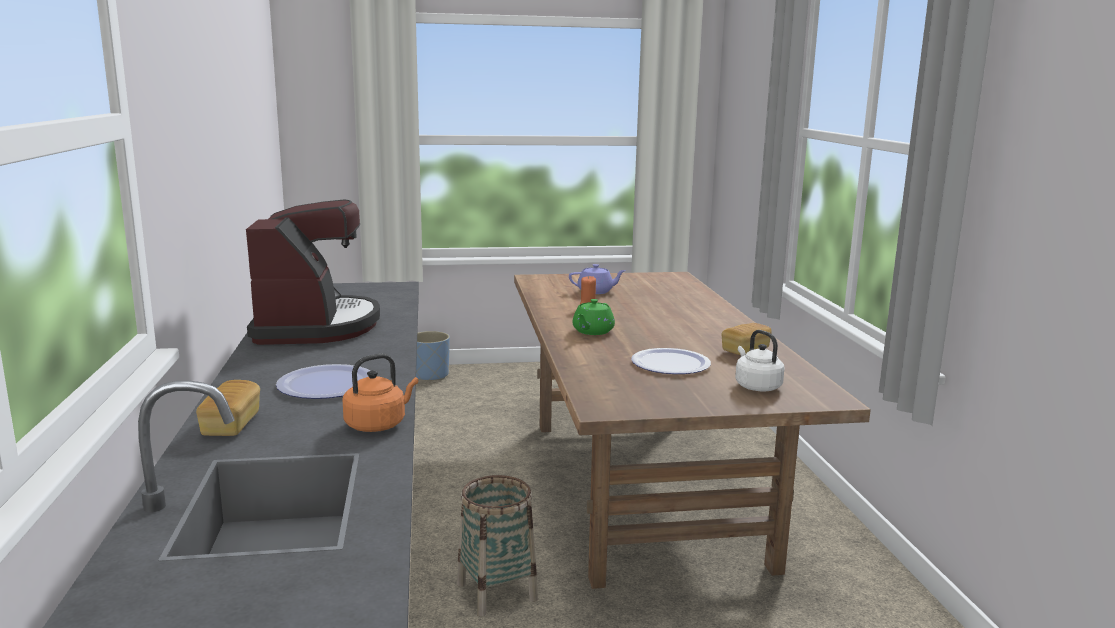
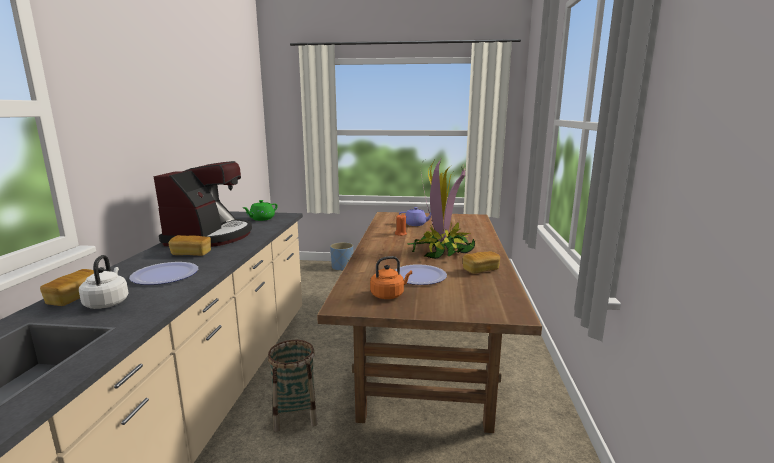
camera: 15 degrees right, 0 degrees up
(323, 353) = (191, 254): none -> bread
(378, 424) = (156, 306): orange kettle -> orange kettle (389, 295)
(592, 331) = (388, 250): green teapot -> green teapot (261, 219)
(670, 328) = (441, 251): none -> potted plant
(756, 386) = (466, 298): white kettle -> white kettle (107, 302)

